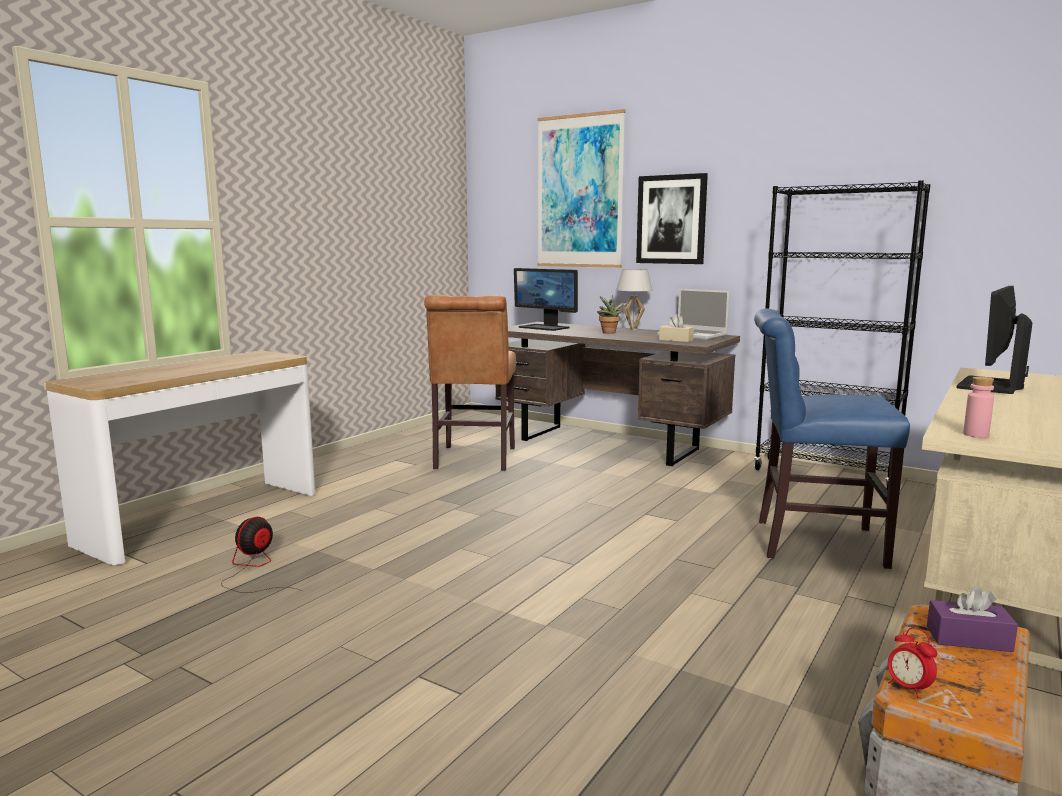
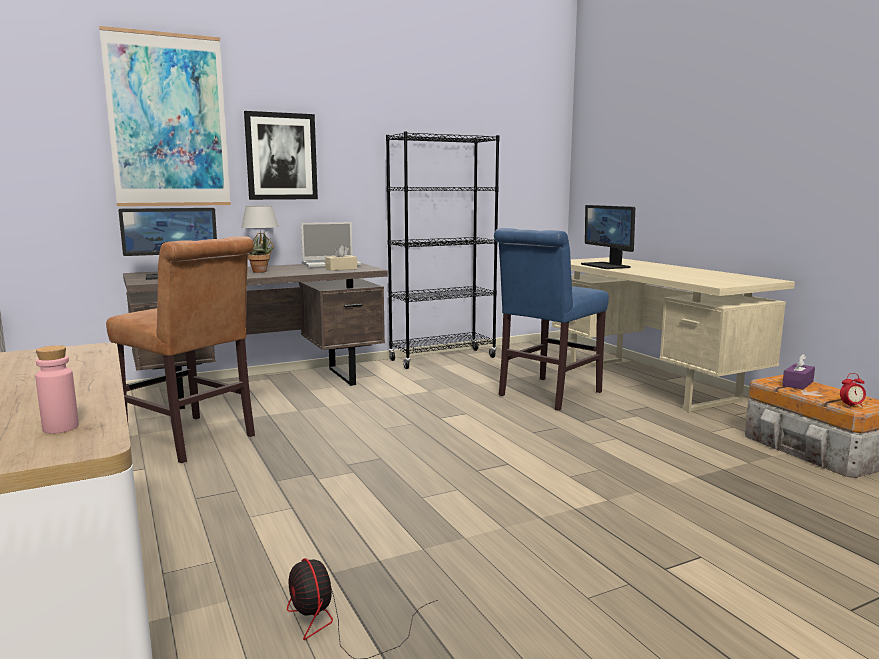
camera: 60 degrees left, 0 degrees up
(975, 435) = (721, 283): pink bottle -> pink bottle (60, 428)

